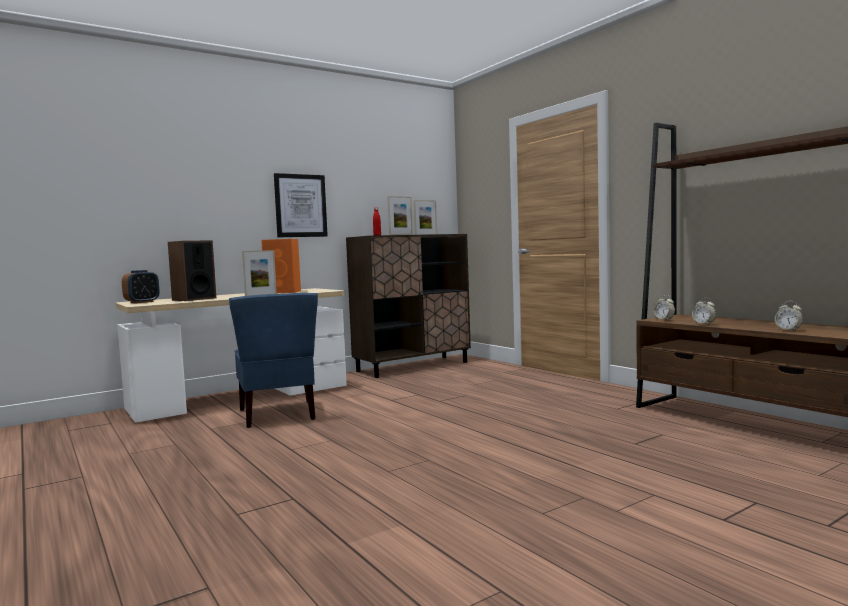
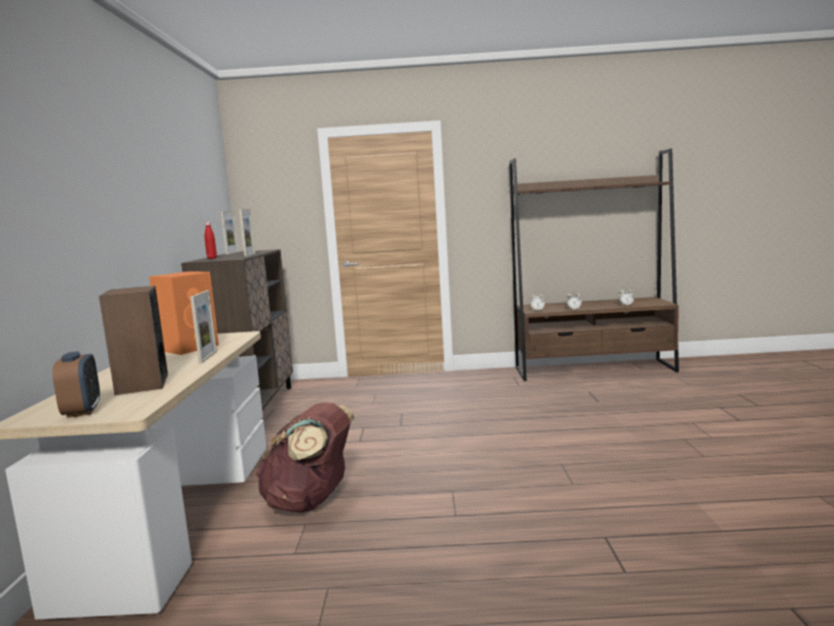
camera: 55 degrees left, 5 degrees up
(278, 415) = (310, 502): blue chair -> brown backpack
(300, 205) = (143, 222): picture -> none

